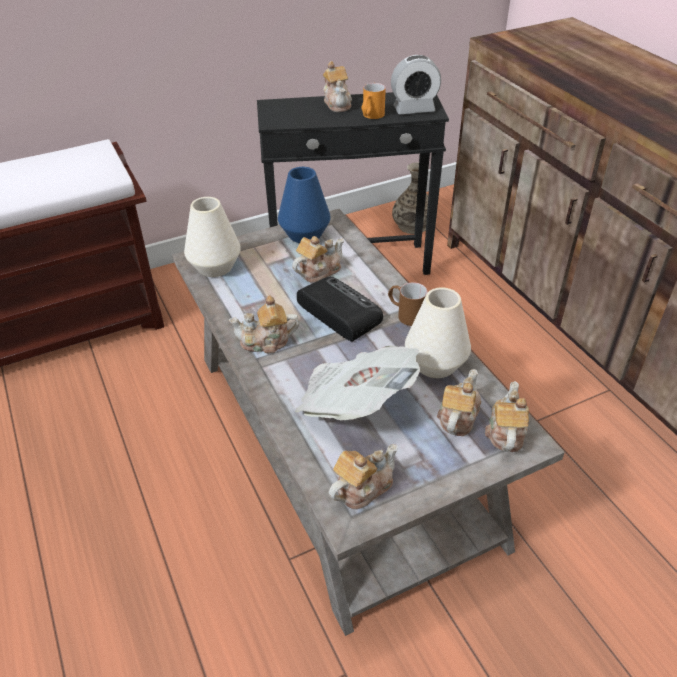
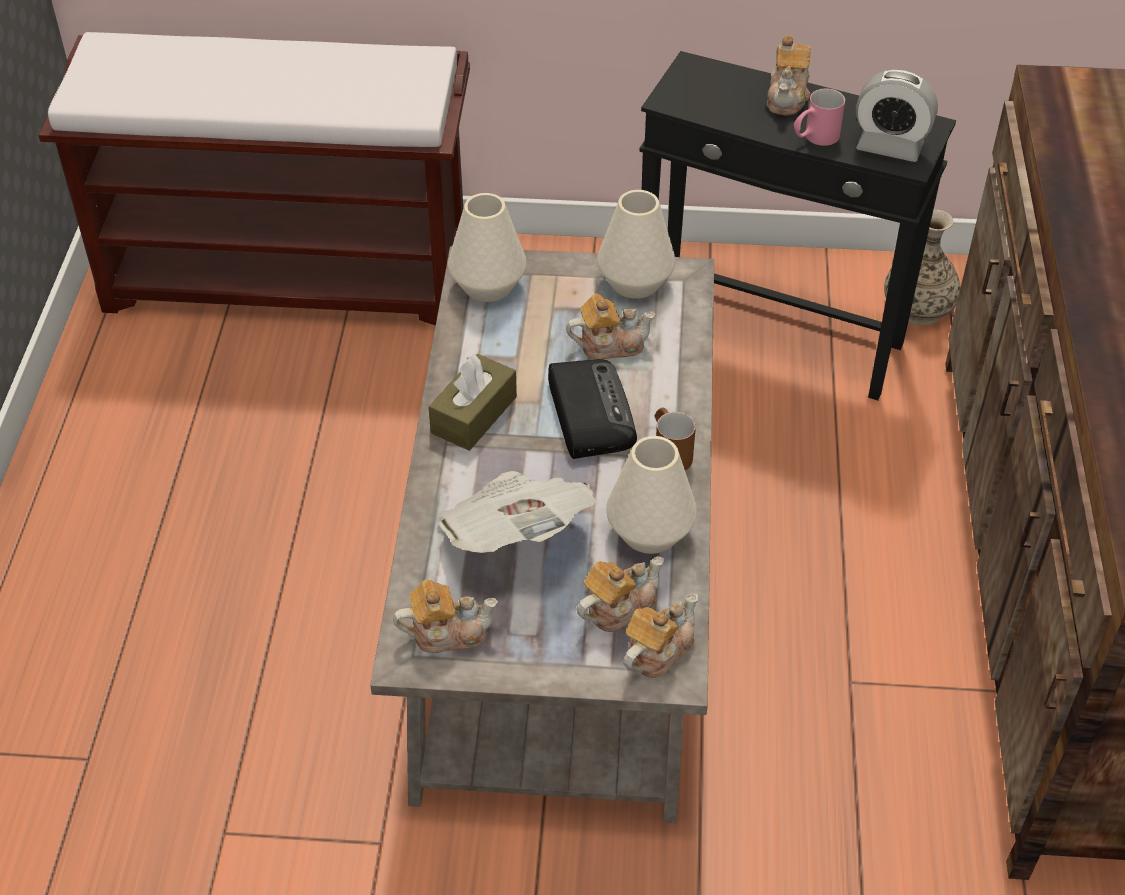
camera: 30 degrees right, 5 degrees up
(266, 342) = (474, 415): teapot -> brown tissue box
(305, 234) = (635, 282): blue vase -> white vase
(371, 116) = (814, 138): orange mug -> pink mug

